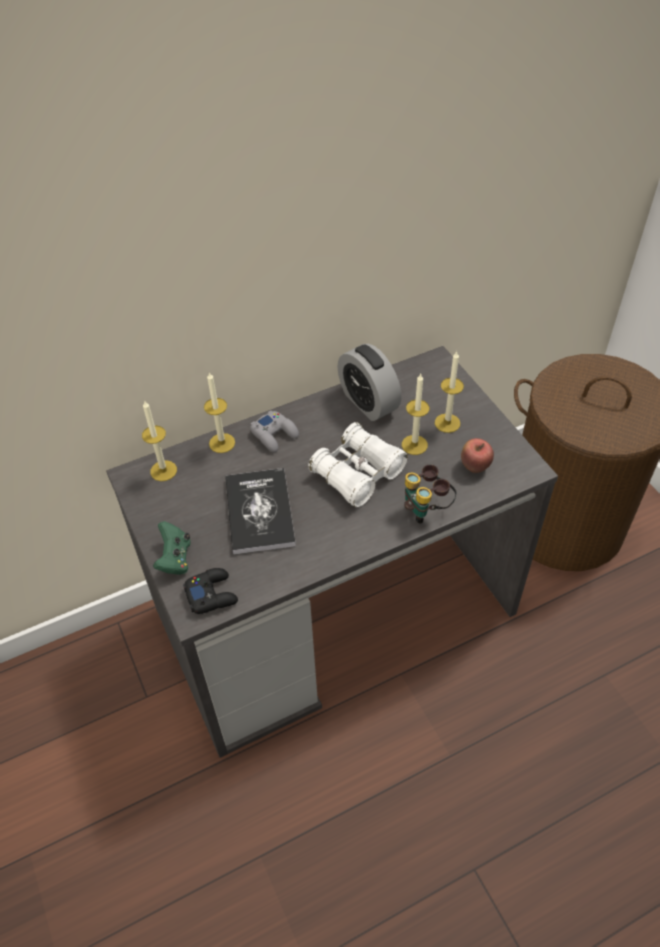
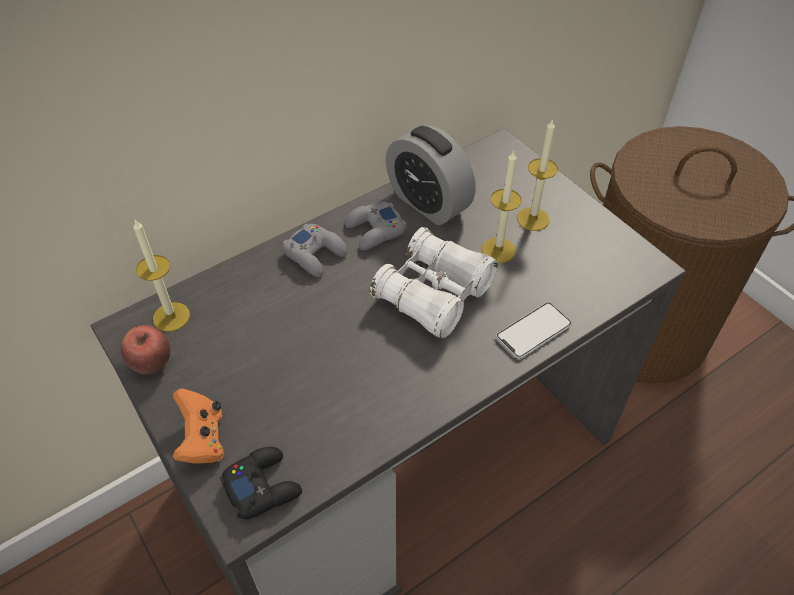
camera: 10 degrees left, 0 degrees up
(175, 558) = (203, 439): green game controller -> orange game controller
(222, 443) = (246, 272): candle -> none
(259, 512) = (312, 359): book -> none
(323, 421) = (375, 231): none -> grey game controller
(426, 509) = (533, 331): binoculars -> phone
(474, 467) = (580, 270): apple -> apple (152, 364)

